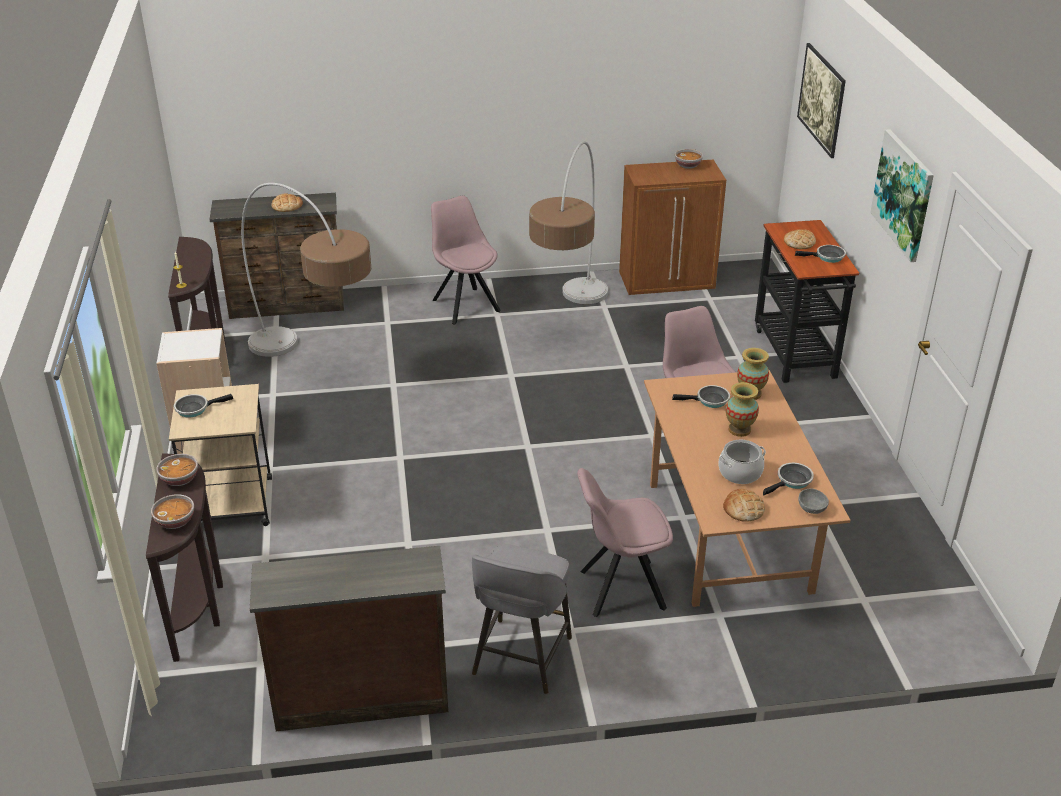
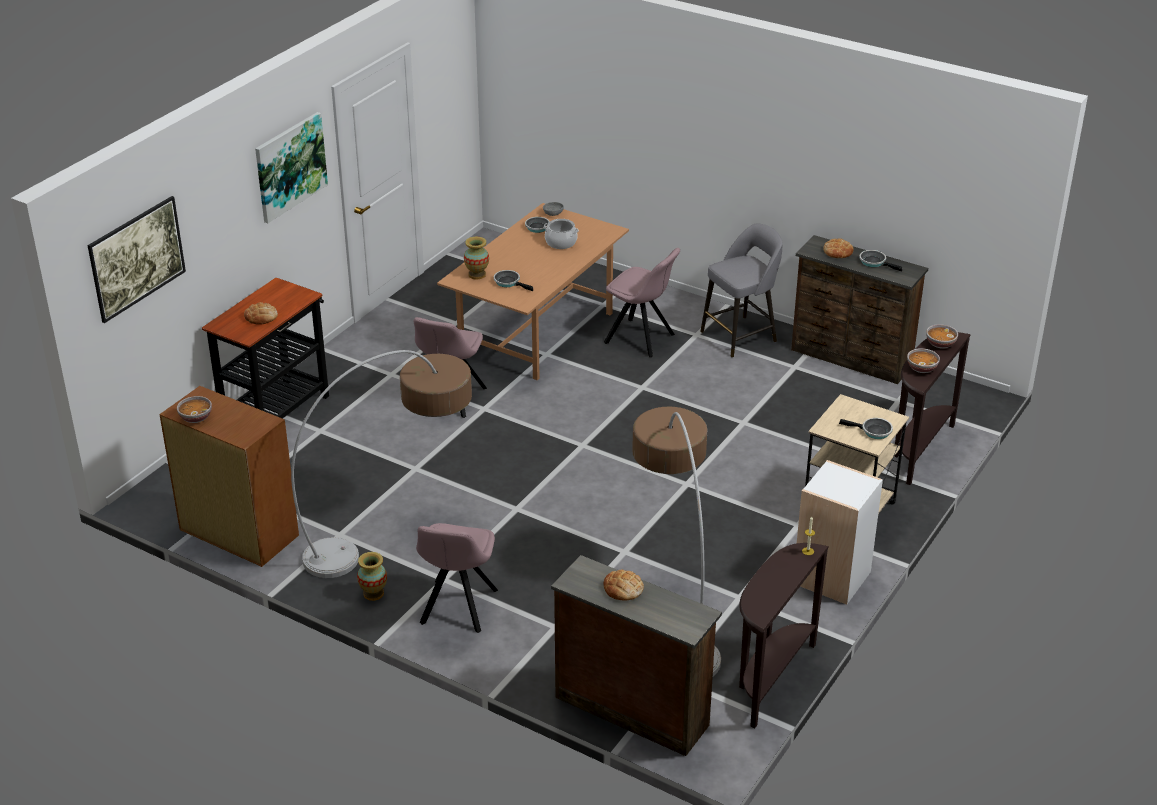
camera: 140 degrees left, 0 degrees up
(739, 430) = (521, 261): vase -> vase (373, 593)
(743, 509) = (589, 228): bread -> bread (837, 251)
(827, 257) = (269, 297): frying pan -> frying pan (874, 262)

